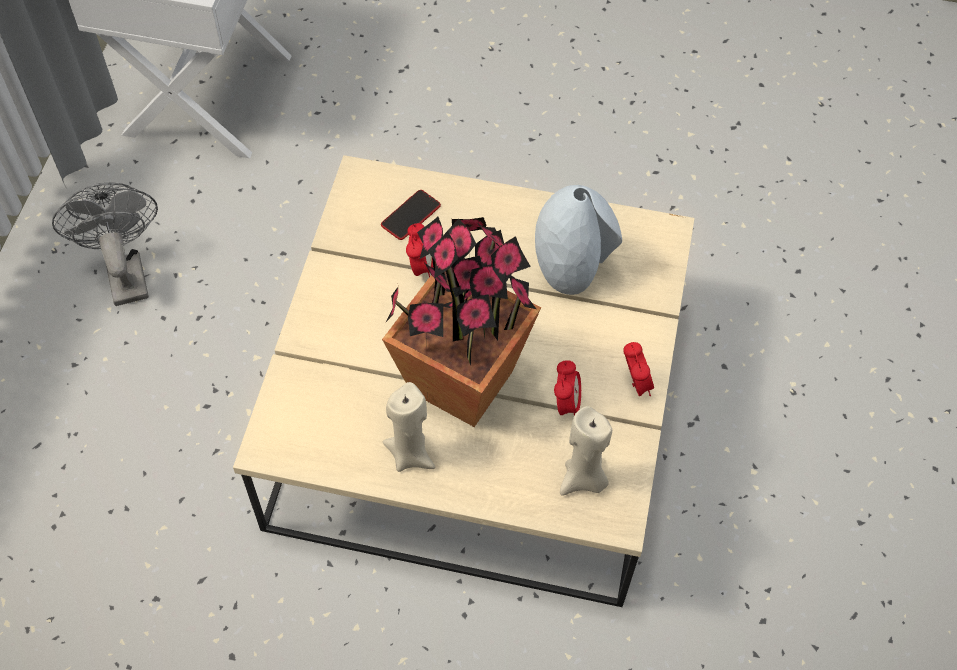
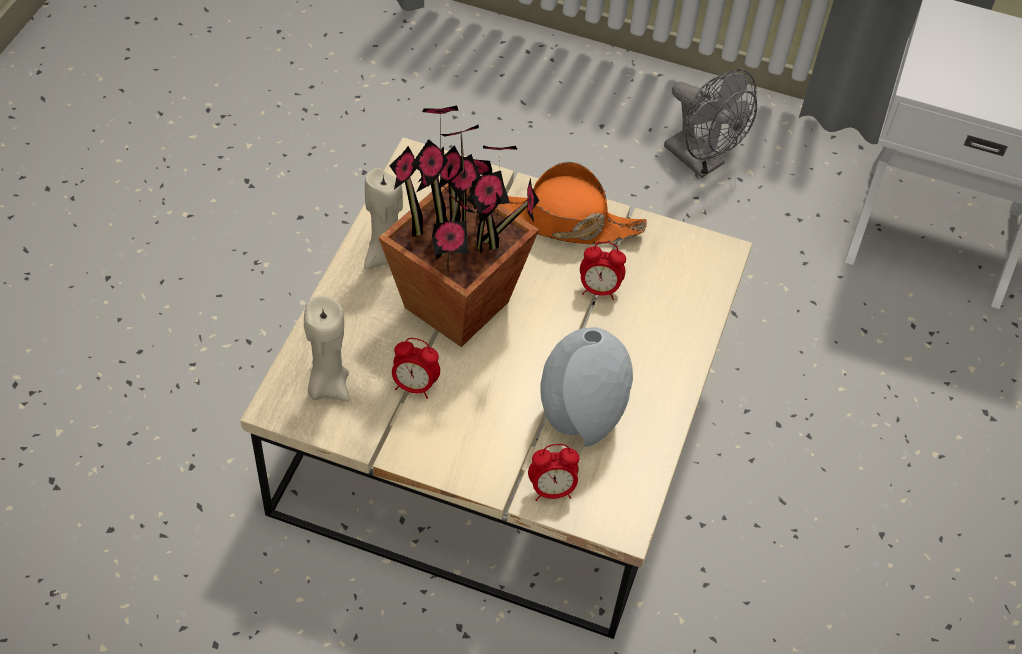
camera: 95 degrees right, 5 degrees down
(125, 272) = (701, 161): grey fan -> grey fan turned 60 degrees clockwise
(339, 302) = (564, 221): none -> orange hat
(411, 215) = (666, 289): phone -> none
(635, 384) = (426, 451): alarm clock -> alarm clock (552, 490)

